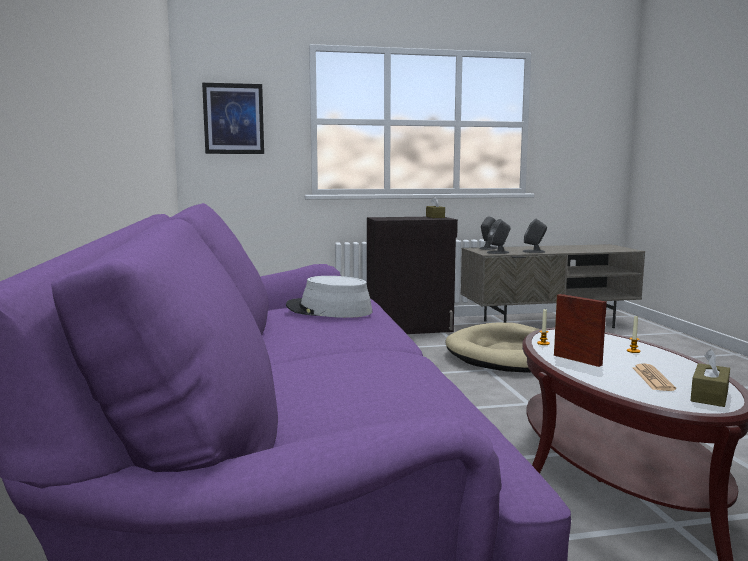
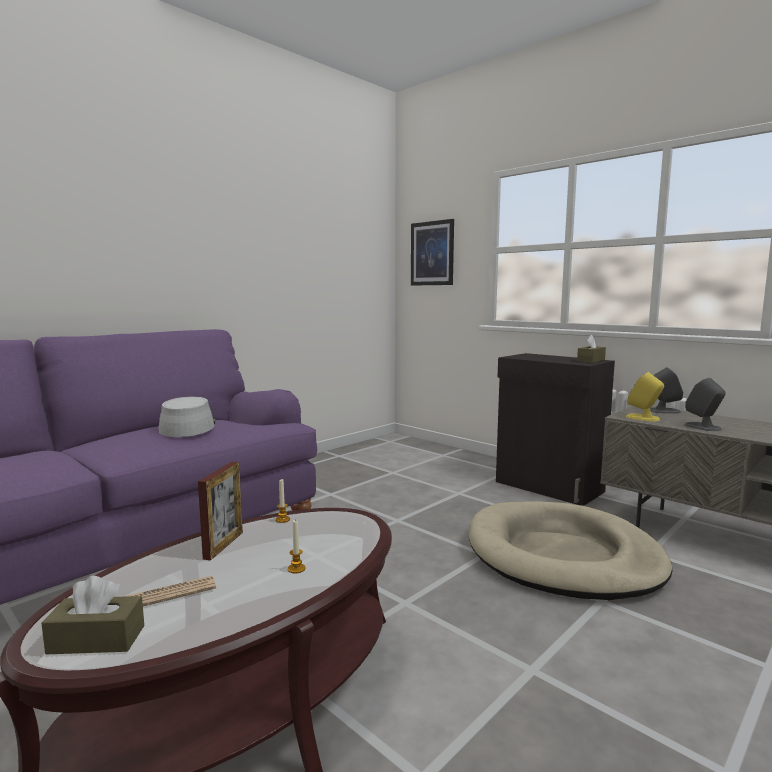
camera: 55 degrees right, 0 degrees up
(498, 252) = (643, 418): grey speaker -> yellow speaker

